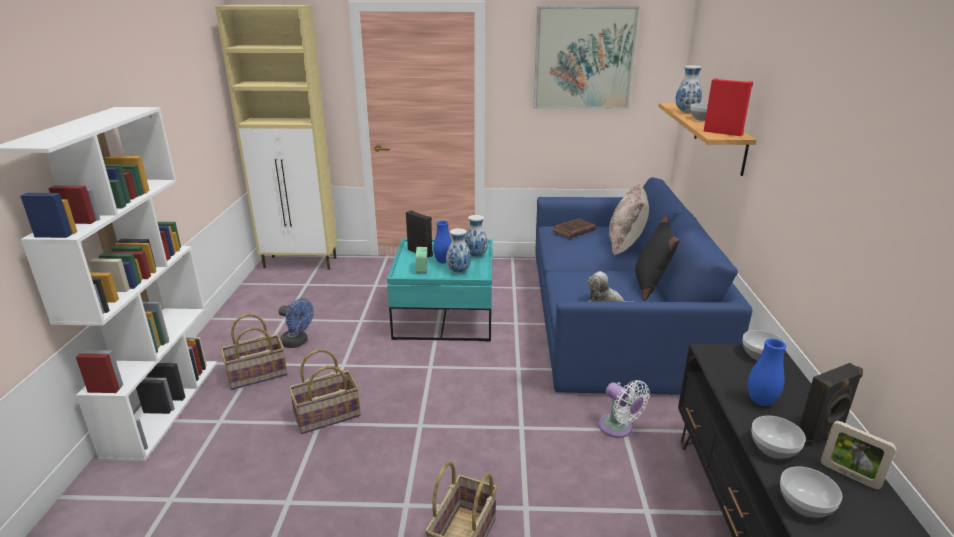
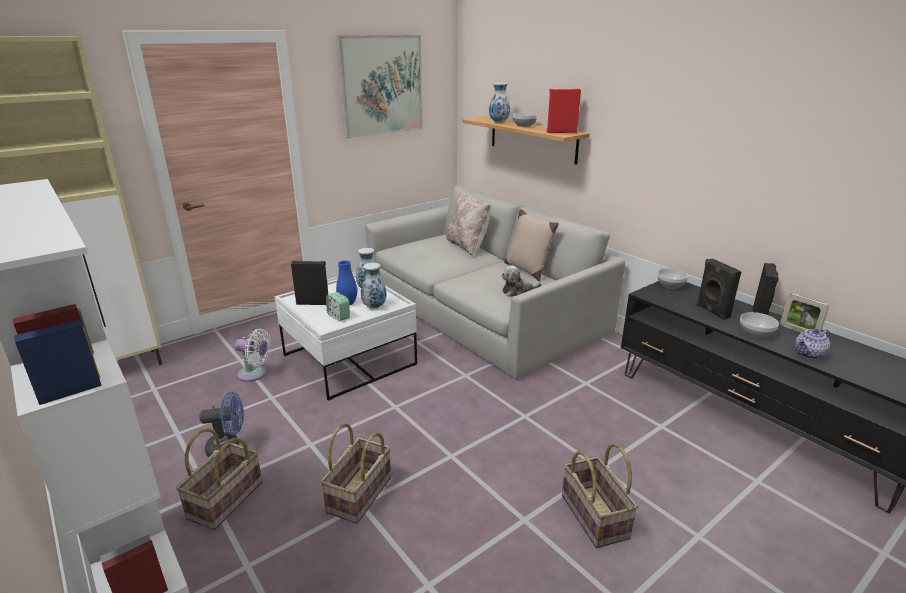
camera: 40 degrees left, 0 degrees up
(445, 315) = (349, 360): turquoise coffee table -> white coffee table
(573, 231) = (415, 247): brown book -> none
(615, 318) = (483, 310): blue sofa -> grey sofa
(618, 428) = (582, 384): white fan -> white fan (255, 374)
(650, 286) = (527, 269): black pillow -> beige pillow
(760, 401) = (711, 311): blue vase -> black speaker
(806, 505) = (809, 355): bowl -> teapot
(849, 475) = (798, 331): picture frame -> picture frame turned 45 degrees clockwise

